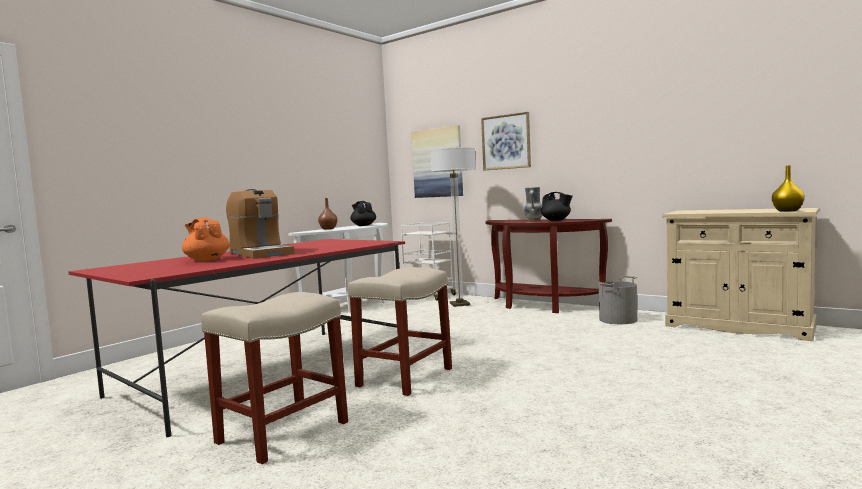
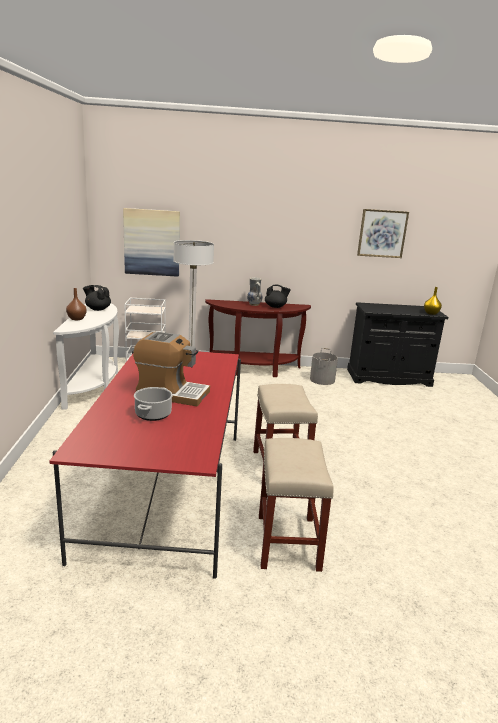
camera: 40 degrees left, 15 degrees up
(206, 260) = (153, 414): orange teapot -> cooking pot
(506, 142) = (226, 234): picture -> picture (382, 233)
(738, 326) = (388, 378): beige cabinet -> black cabinet

